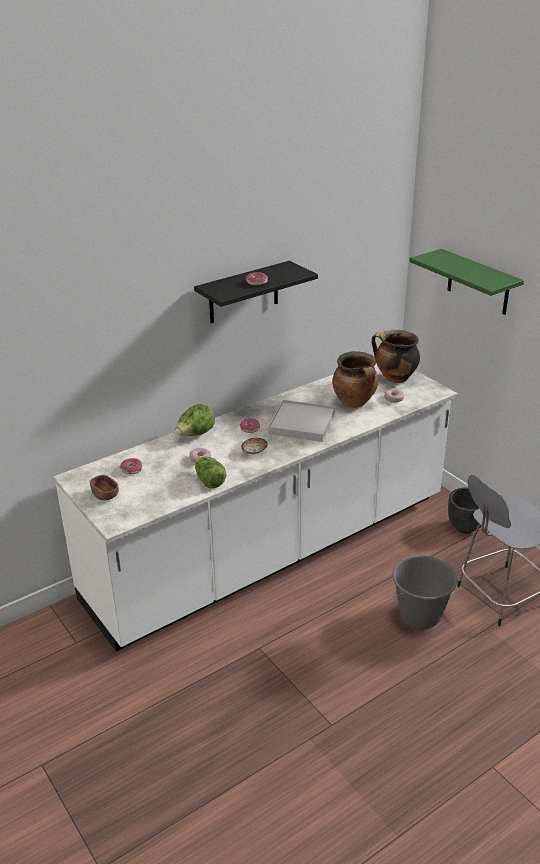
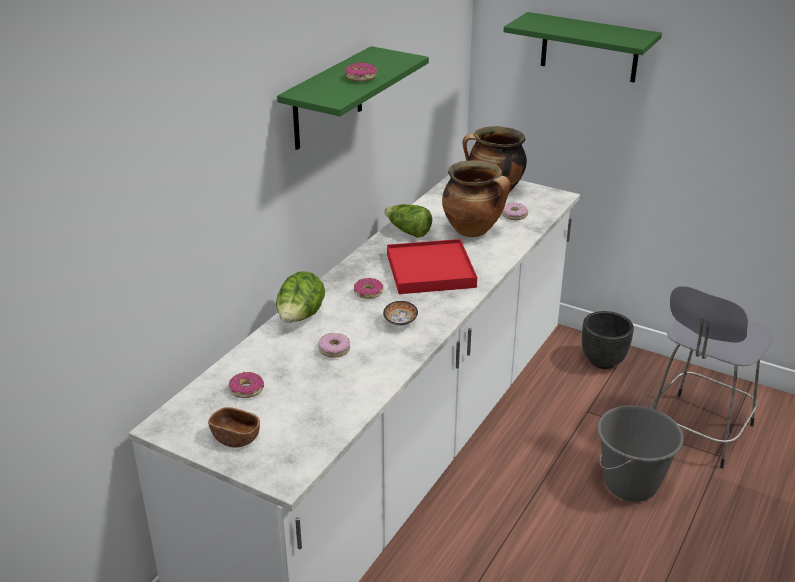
camera: 25 degrees left, 0 degrees up
(209, 480) = (371, 376): lettuce -> lettuce (408, 231)
(243, 293) = (328, 99): black shelf -> green shelf
(302, 423) = (430, 270): white tray -> red tray

